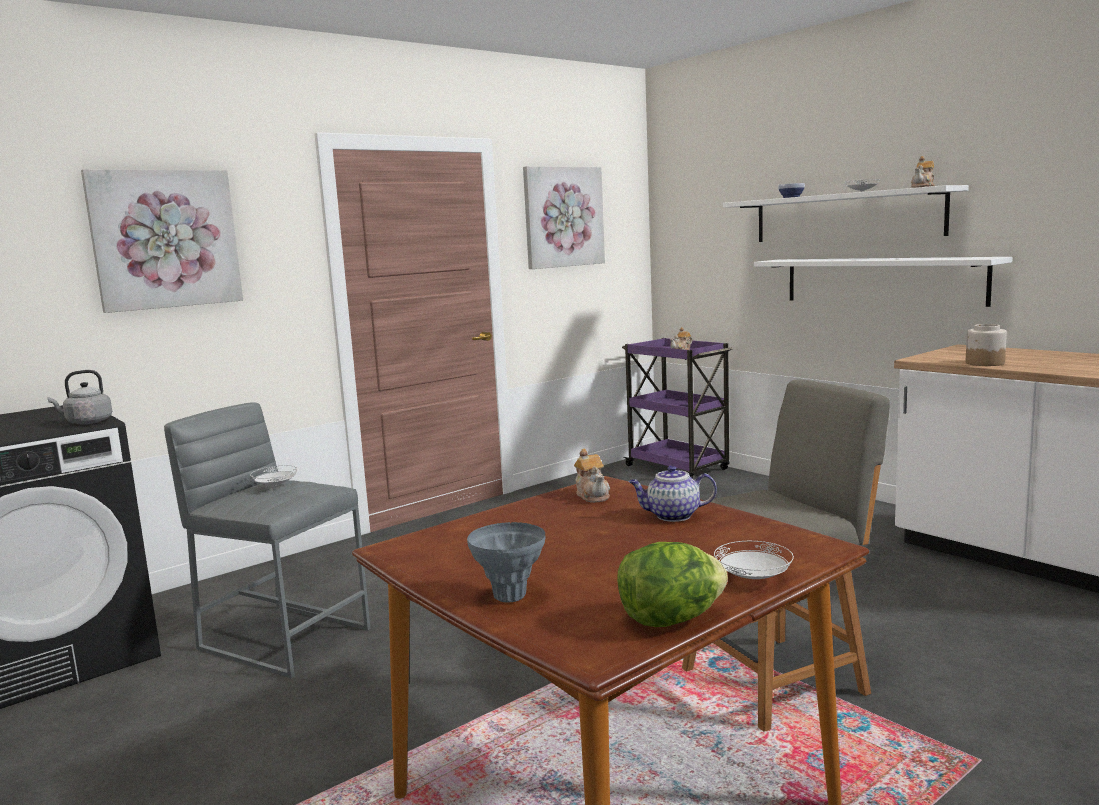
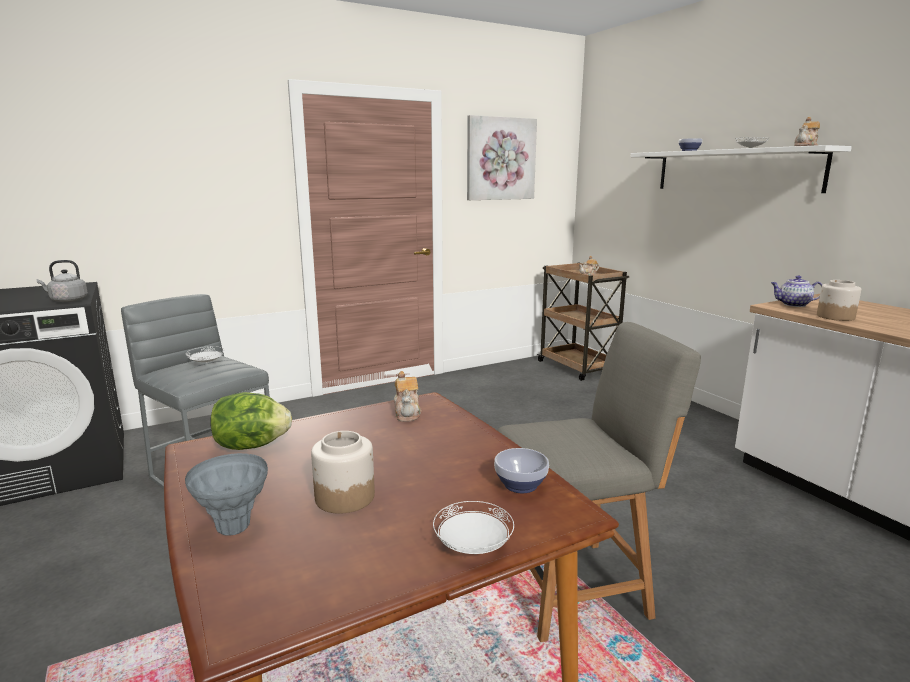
camera: 10 degrees right, 5 degrees up
(165, 239) = (160, 160): picture -> none
(596, 563) = (344, 497): none -> jar
(671, 620) = (350, 592): lettuce -> lettuce (251, 446)
(672, 516) = (456, 448): teapot -> teapot (793, 304)
(678, 468) = (578, 368): purple cart -> brown cart
(761, 534) = (522, 485): none -> bowl
(881, 280) = (759, 230): white shelf -> none

